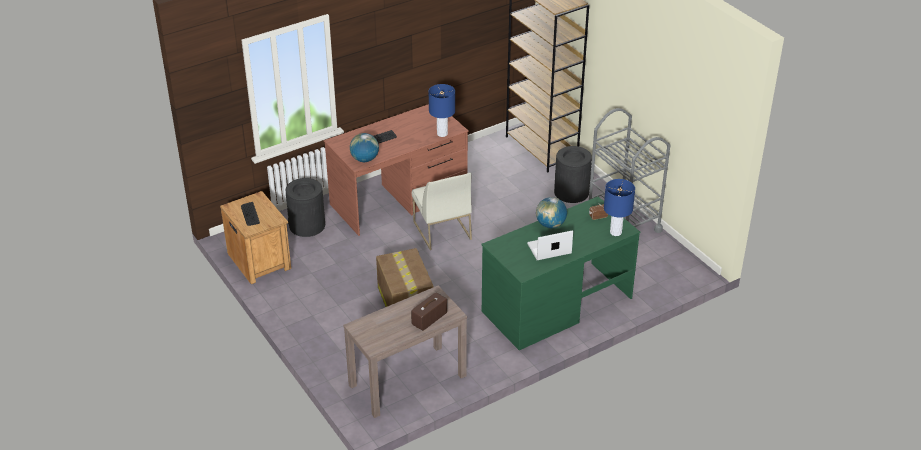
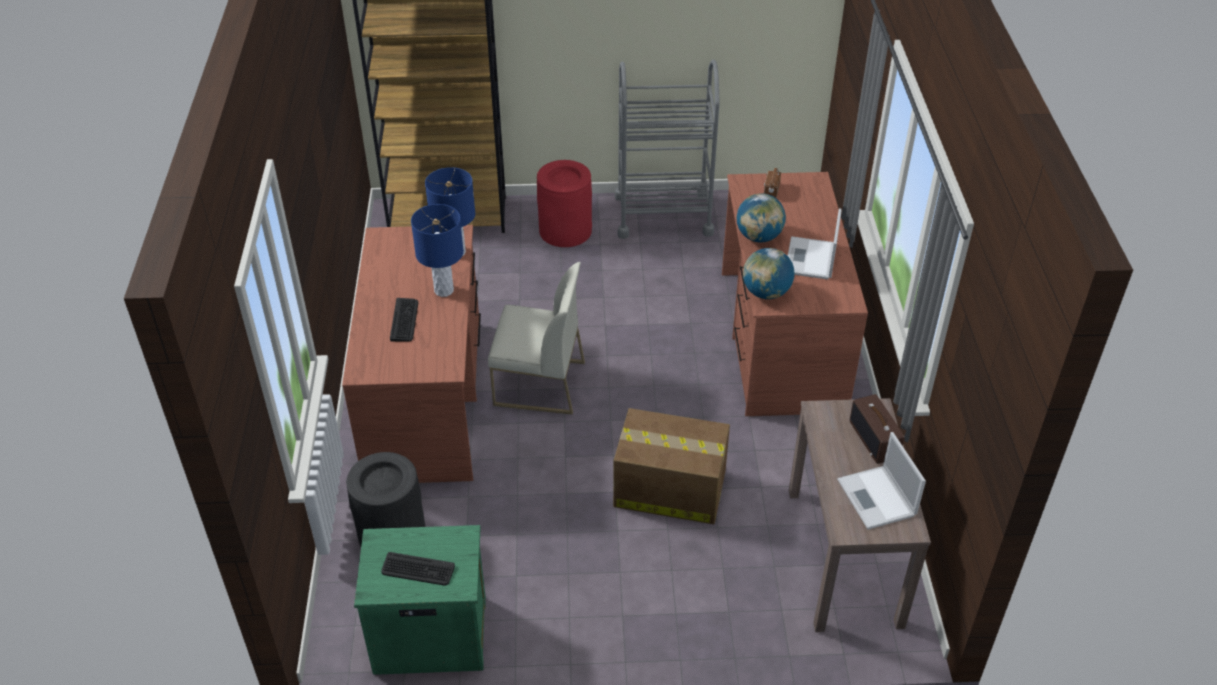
camera: 60 degrees left, 5 degrees up
(259, 260) = (429, 634): brown nightstand -> green nightstand
(364, 159) = (443, 357): globe -> globe (766, 293)
(386, 331) = (877, 499): none -> laptop
(556, 304) = (780, 340): green desk -> brown desk
(571, 192) = (565, 230): black trash can -> red trash can
(615, 232) = (815, 190): blue table lamp -> blue table lamp (444, 290)

